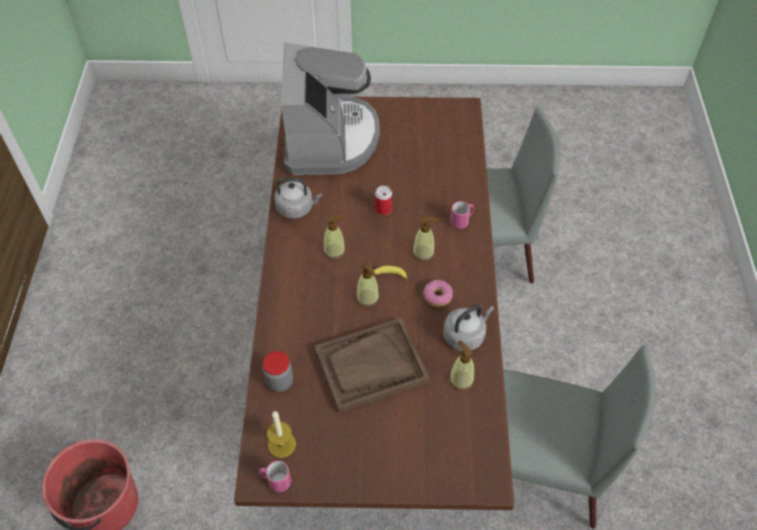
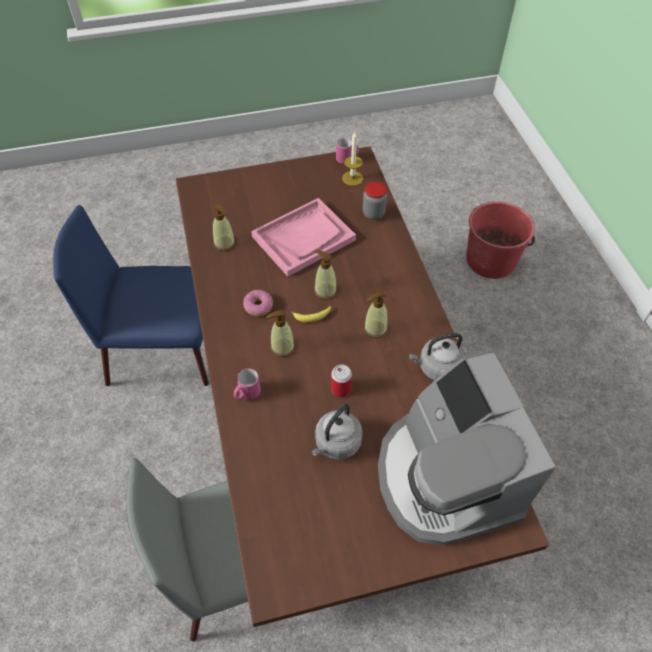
camera: 165 degrees right, 0 degrees up
(370, 366) = (303, 238): brown tray -> pink tray
(465, 335) = (226, 278): grey kettle -> grey kettle (336, 444)
(538, 470) = (165, 353): grey chair -> blue chair

